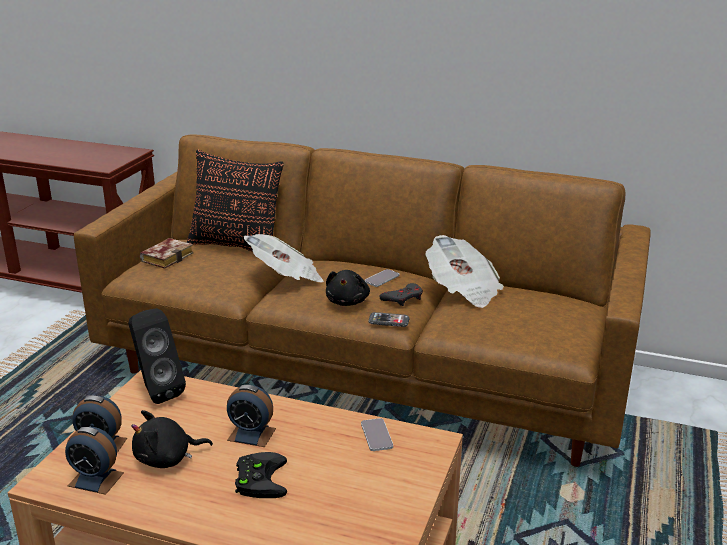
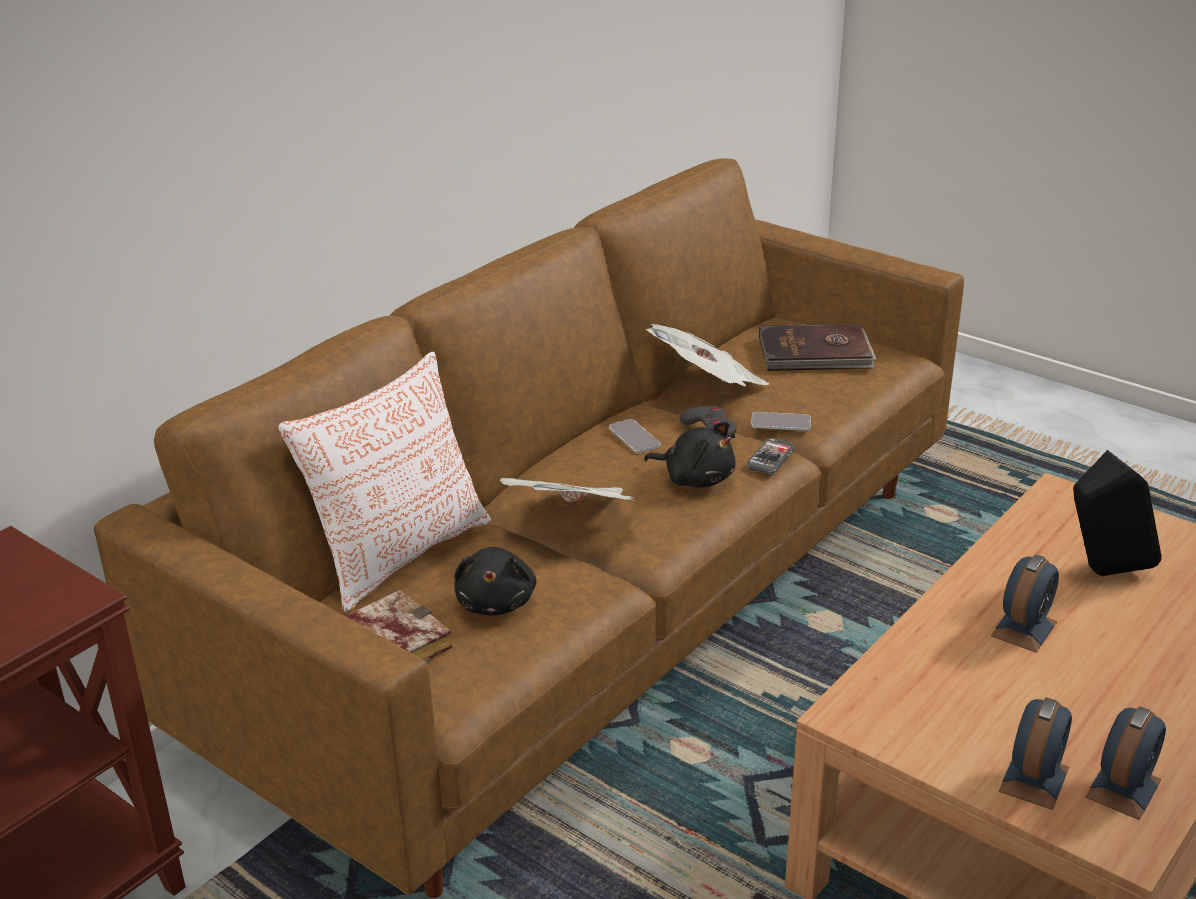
camera: 70 degrees left, 5 degrees up
(156, 392) = (884, 709): black speaker -> black speaker (1101, 574)
(167, 459) = (1076, 712): black plush toy -> black plush toy (496, 602)
(236, 246) = (401, 555): black pillow -> white pillow
(259, 478) = (1129, 635): black game controller -> none
(376, 435) = (1041, 530): phone -> phone (780, 423)
(540, 318) = (815, 354): none -> brown book

